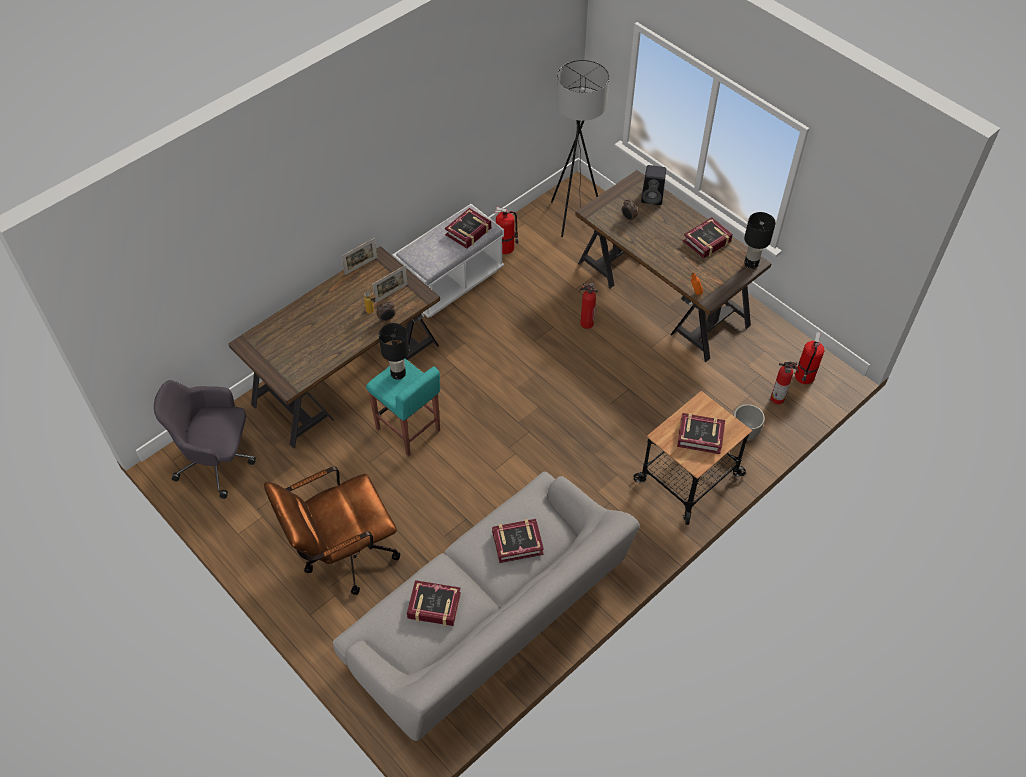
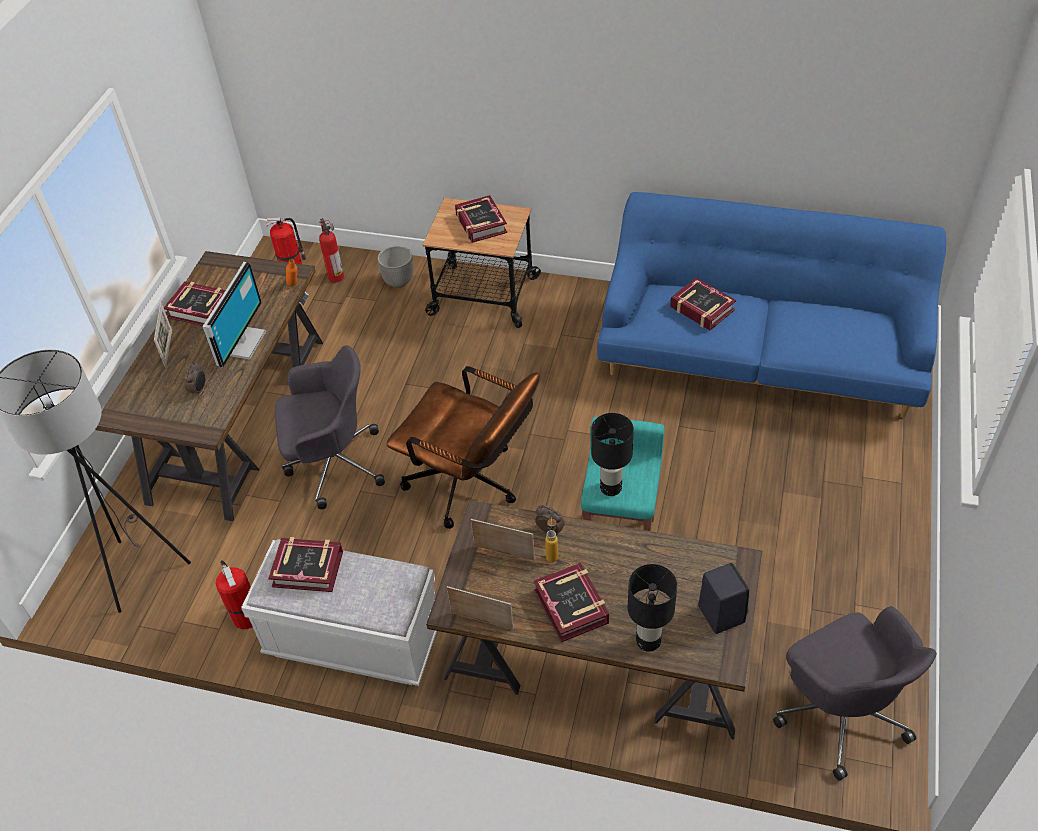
camera: 120 degrees left, 5 degrees down
(342, 554) = (818, 499): brown office chair -> brown office chair (471, 486)
(434, 606) = (823, 328): book -> book (572, 606)
(488, 619) = (760, 353): grey sofa -> blue sofa
(586, 323) = (333, 464): fire extinguisher -> grey office chair
(653, 197) = (144, 385): black speaker -> black speaker (720, 613)
(656, 250) = (242, 342): none -> monitor
(679, 216) = (168, 348): none -> picture frame
(750, 263) = (216, 264): black table lamp -> black table lamp (648, 641)

